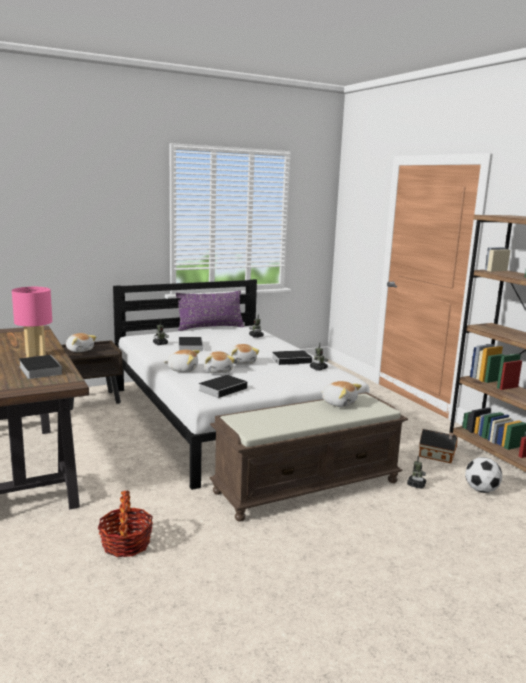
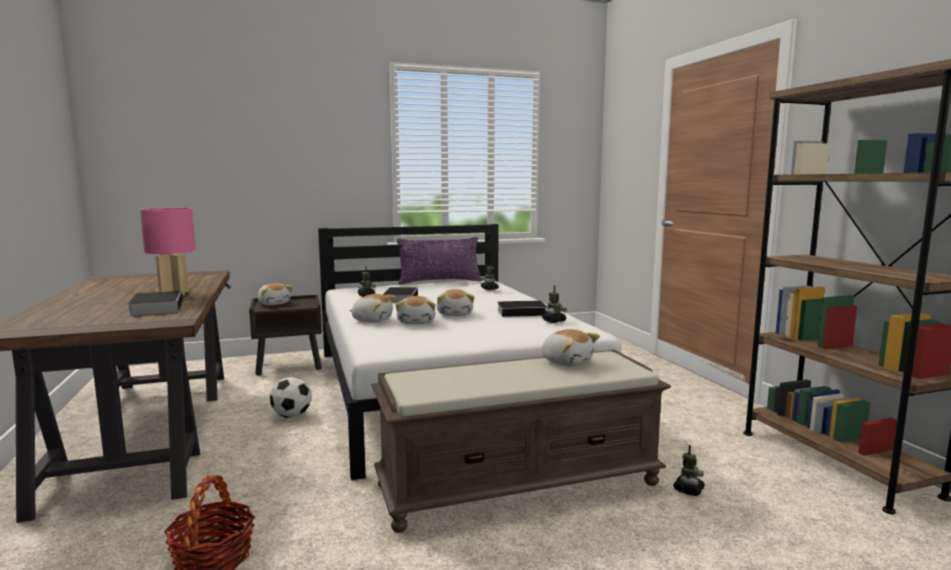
camera: 10 degrees right, 5 degrees down
(223, 389) = (409, 341): book -> none
(438, 456) = (728, 449): toy house -> none
(481, 490) = (796, 504): football -> football (292, 415)

